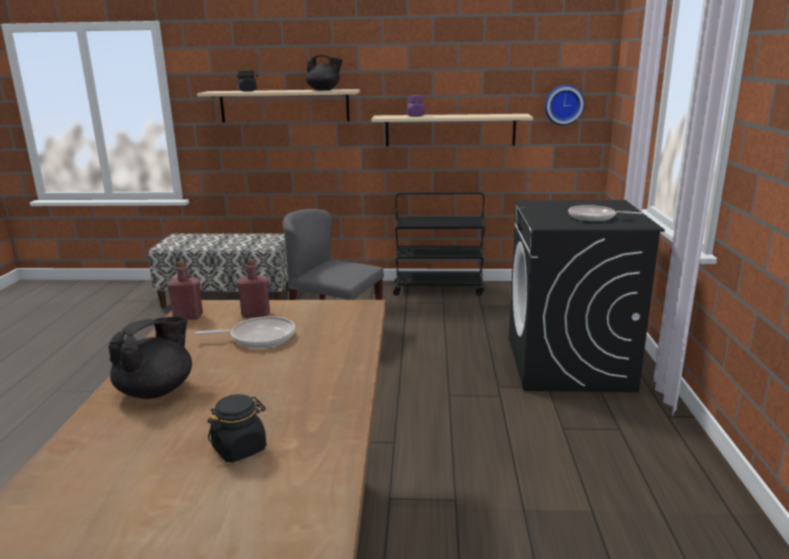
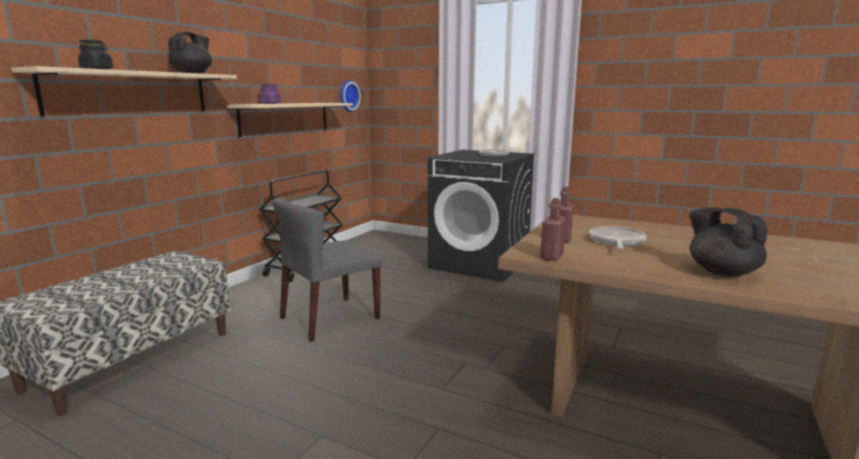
camera: 65 degrees left, 5 degrees down
(240, 448) = (807, 257): black jar -> none

